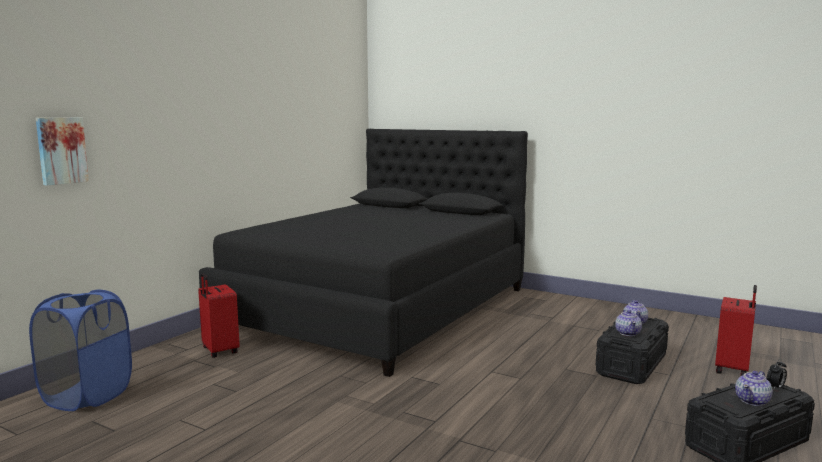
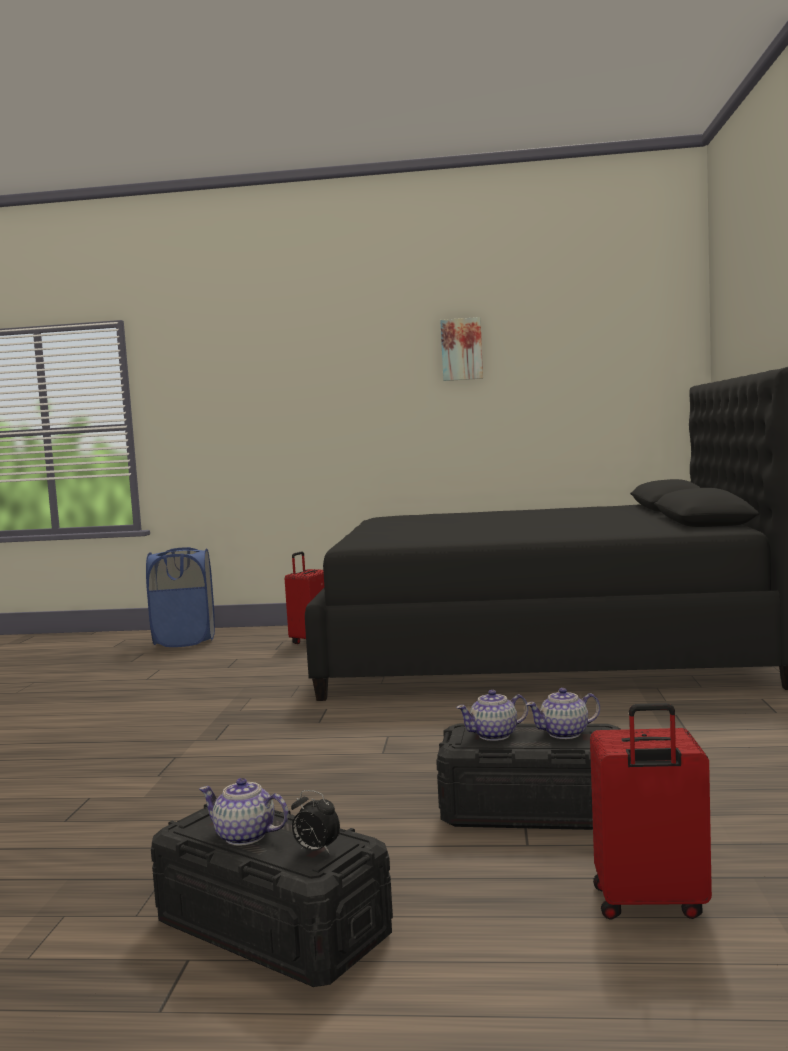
camera: 65 degrees right, 5 degrees down
(61, 150) = (216, 423): picture -> picture (461, 349)

